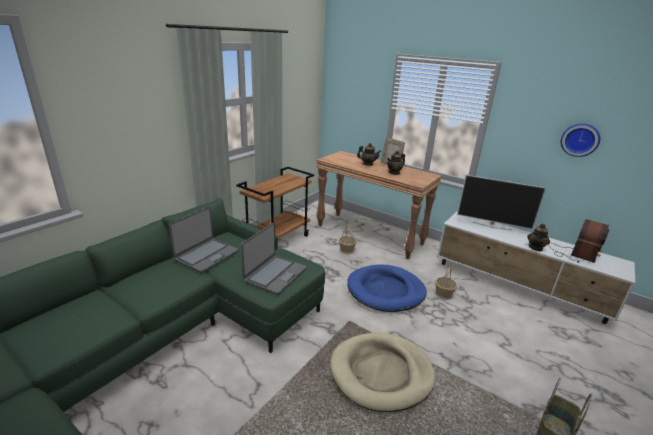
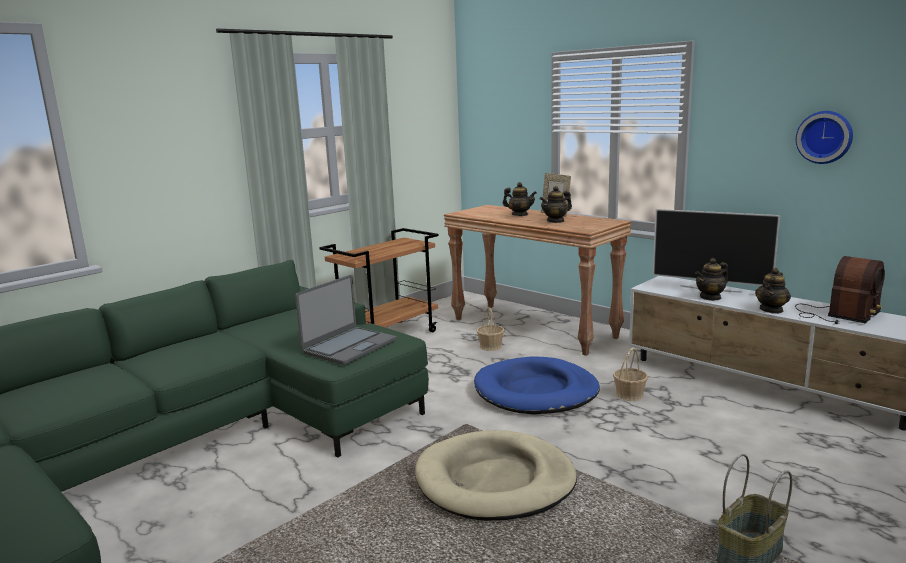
camera: 10 degrees right, 10 degrees down
(206, 256) = (261, 329): laptop -> none
(495, 234) = (710, 297): none -> teapot

